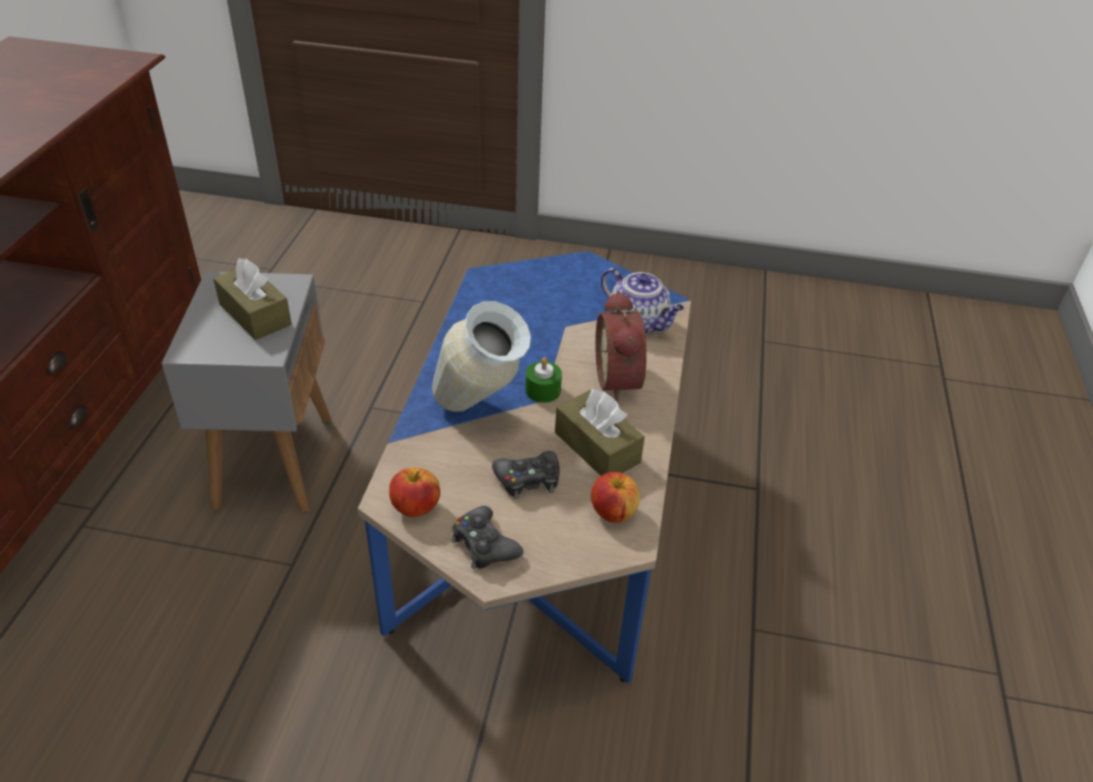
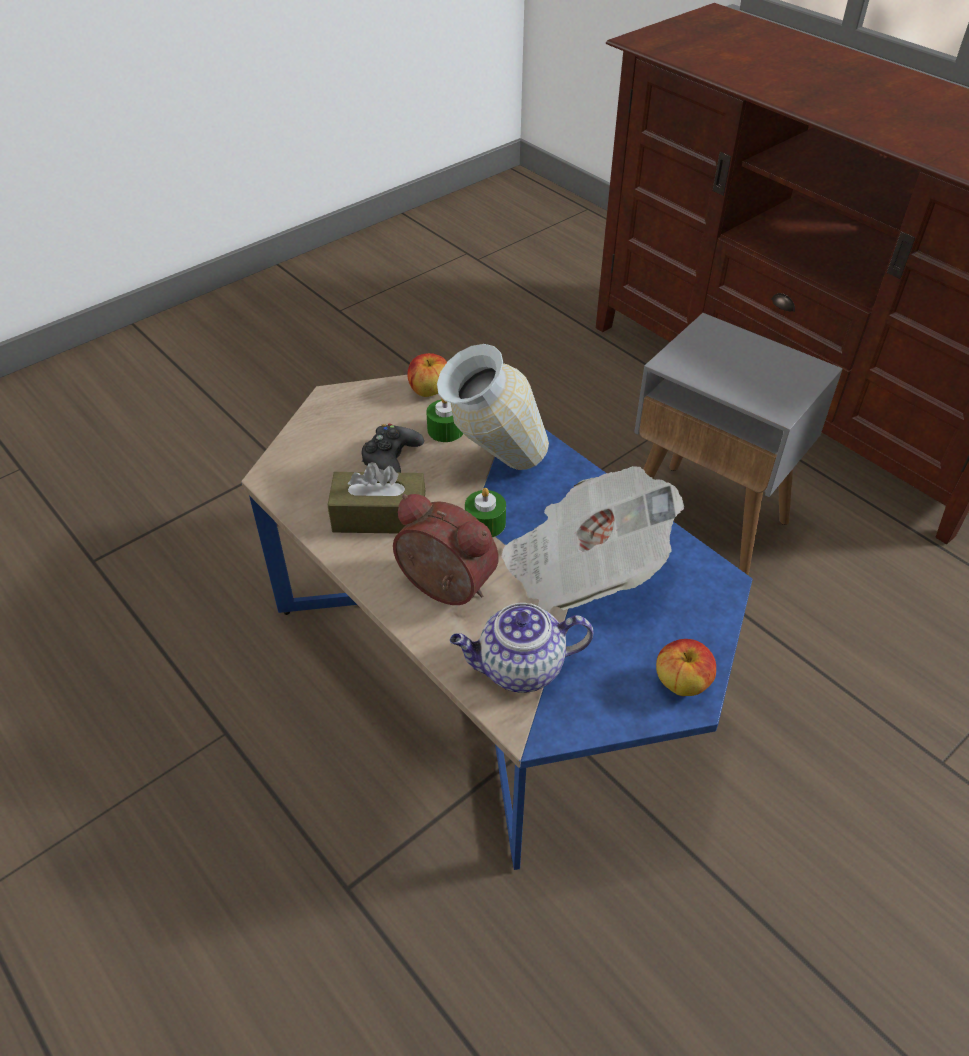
camera: 130 degrees right, 5 degrees up
(255, 314) = (738, 373): brown tissue box -> none
(461, 466) = (445, 430): none -> green candle
(484, 545) = (358, 406): black game controller -> none
(533, 330) = (584, 568): none -> newspaper
(613, 512) = (306, 484): apple -> apple (682, 683)

